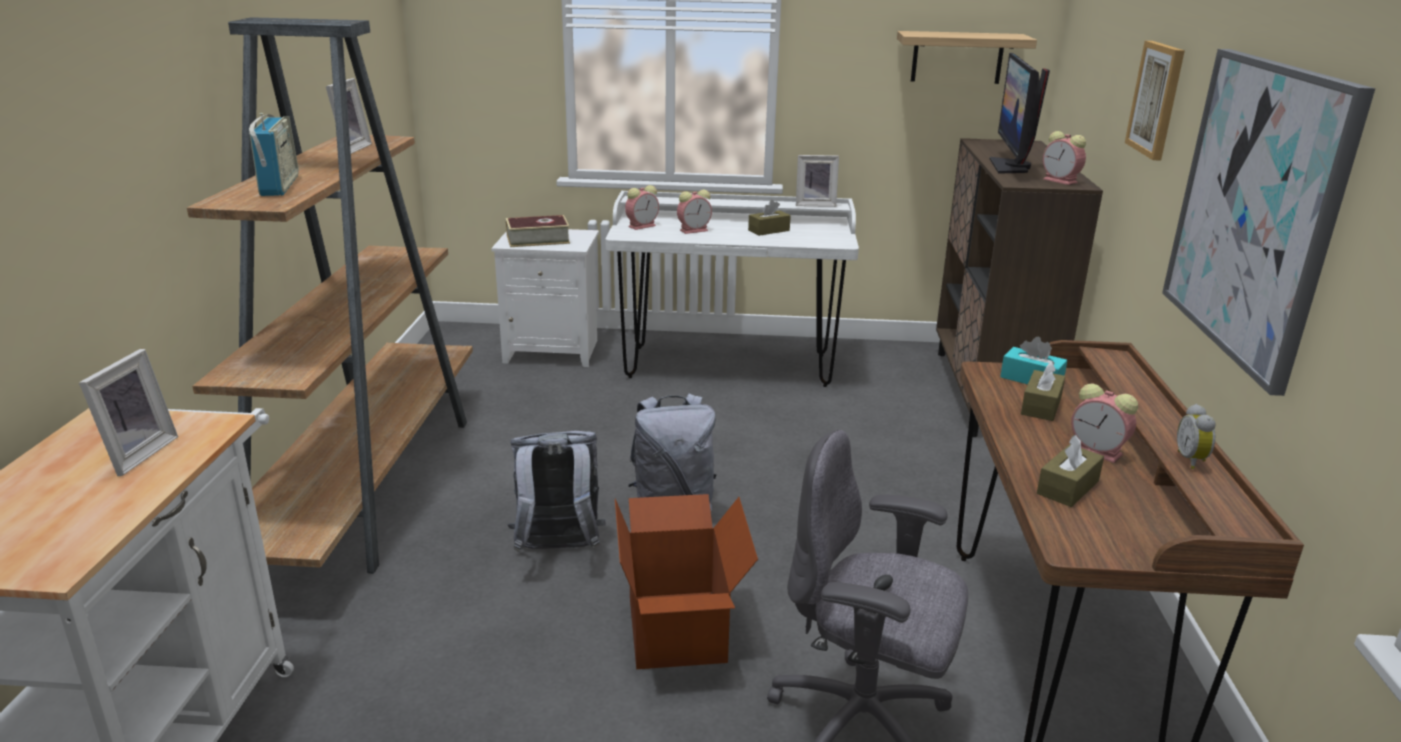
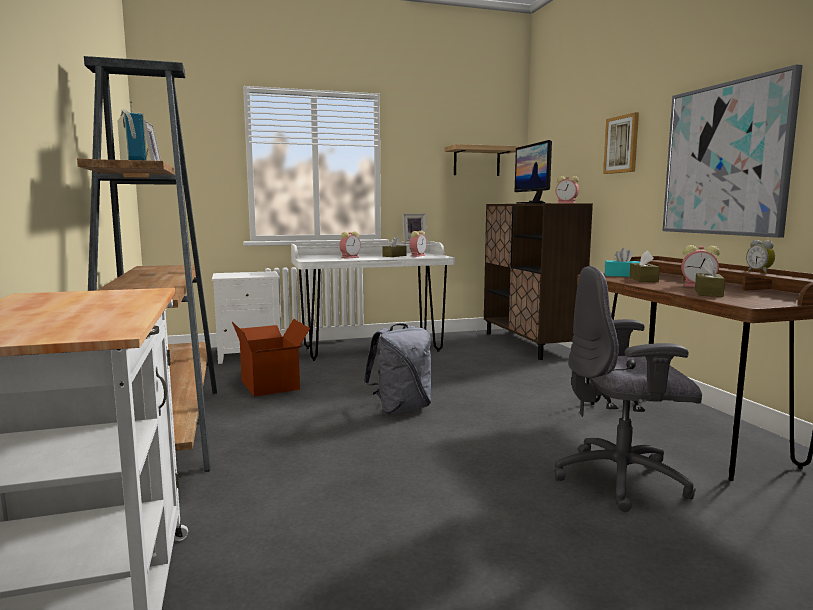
camera: 20 degrees left, 15 degrees down
(135, 454) = (96, 300): picture frame -> none
(538, 239) = (240, 275): book -> none
(558, 550) = (342, 438): grey backpack -> none
(642, 226) = (315, 258): alarm clock -> alarm clock (418, 256)
(679, 629) = (463, 459): cardboard box -> cardboard box (271, 385)

